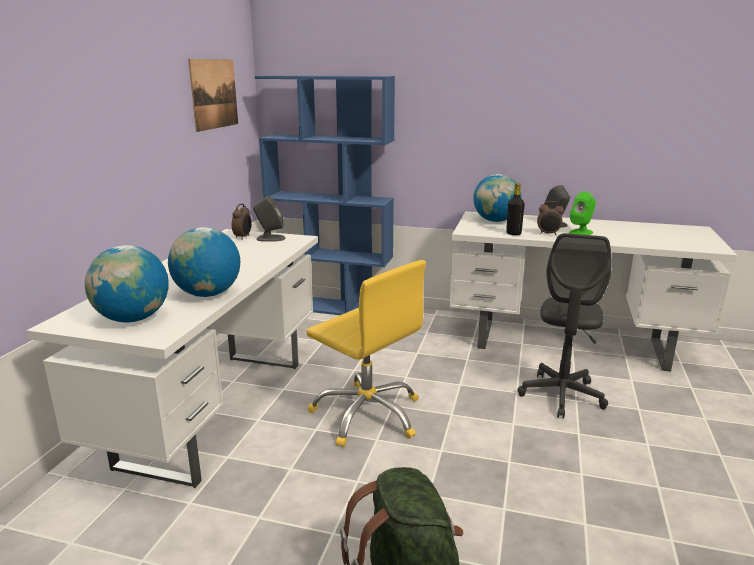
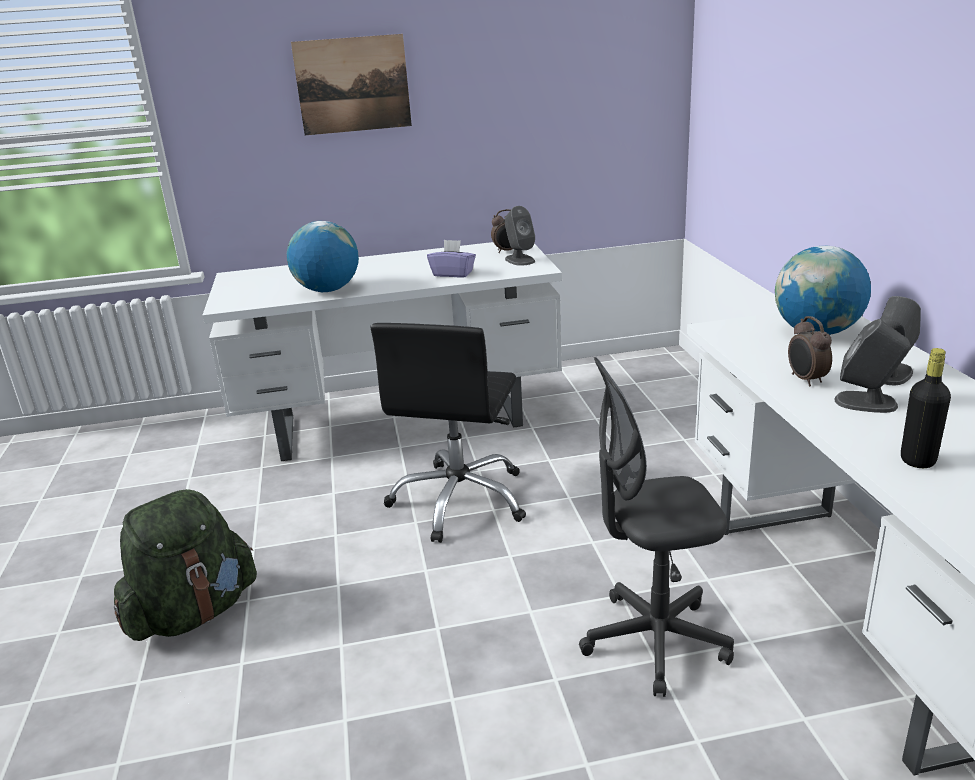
camera: 65 degrees right, 5 degrees up
(133, 319) = (254, 288): globe -> none
(214, 94) = (576, 65): picture -> picture (353, 85)
(259, 256) = (453, 274): none -> purple tissue box
(332, 307) = (693, 391): blue bookcase -> none
(367, 414) = (460, 500): yellow office chair -> black office chair
(513, 233) = (759, 357): black bottle -> black bottle (917, 460)
(581, 233) = (866, 402): green speaker -> grey speaker

